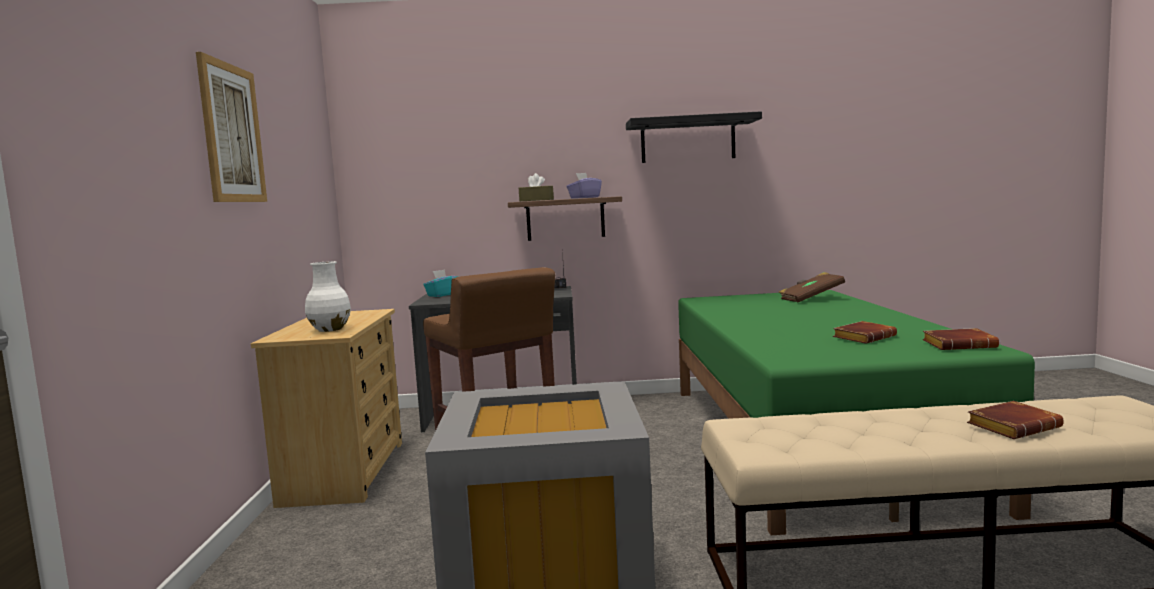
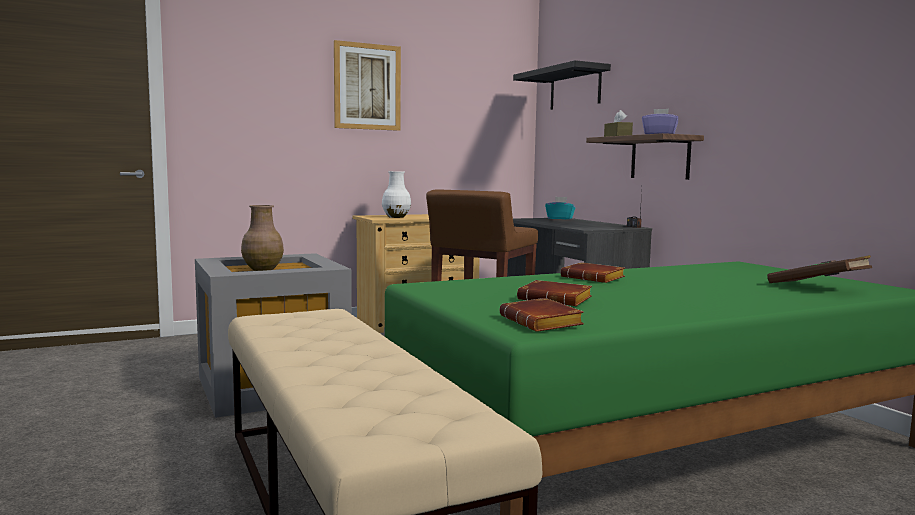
camera: 65 degrees right, 0 degrees up
(531, 423) = (263, 269): none -> brown vase
(688, 140) = (780, 64): black shelf -> black shelf (575, 88)
(1013, 426) = (340, 375): brown book -> brown book (594, 278)

